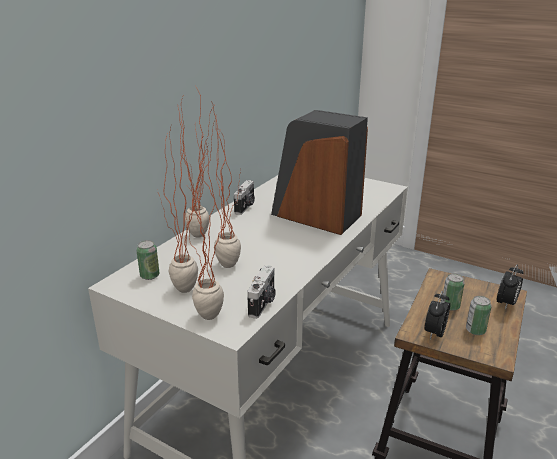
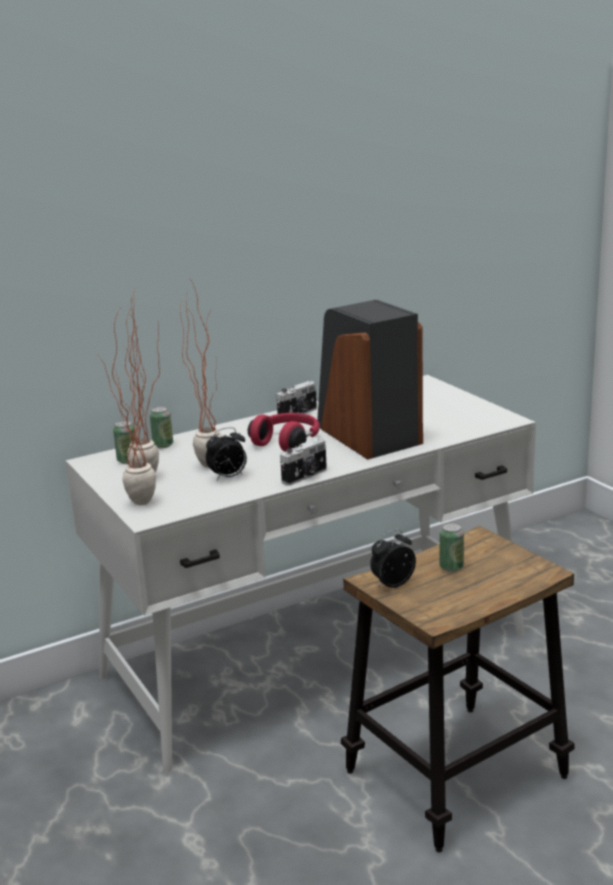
camera: 30 degrees right, 5 degrees down
(206, 234) = (223, 434): potted plant -> none
(263, 304) = (202, 503): camera -> camera (306, 476)
(266, 232) = (288, 442): none -> red headphones
(475, 330) = (447, 594): can -> can (163, 445)
(506, 303) = (524, 579): alarm clock -> alarm clock (228, 477)

